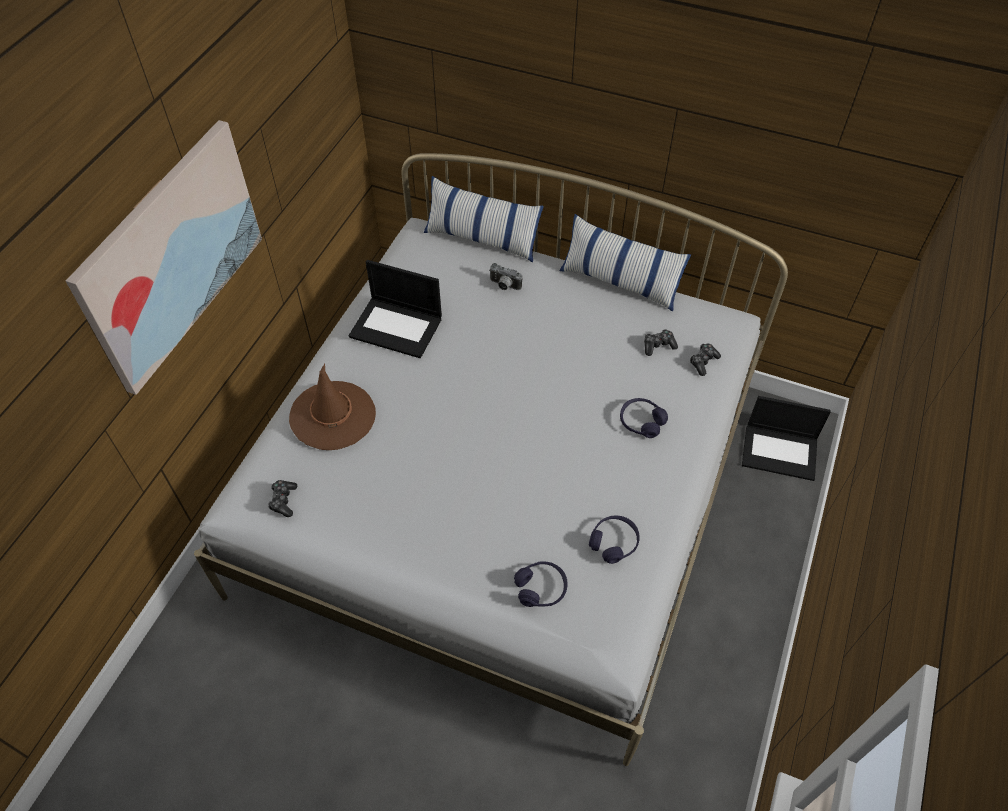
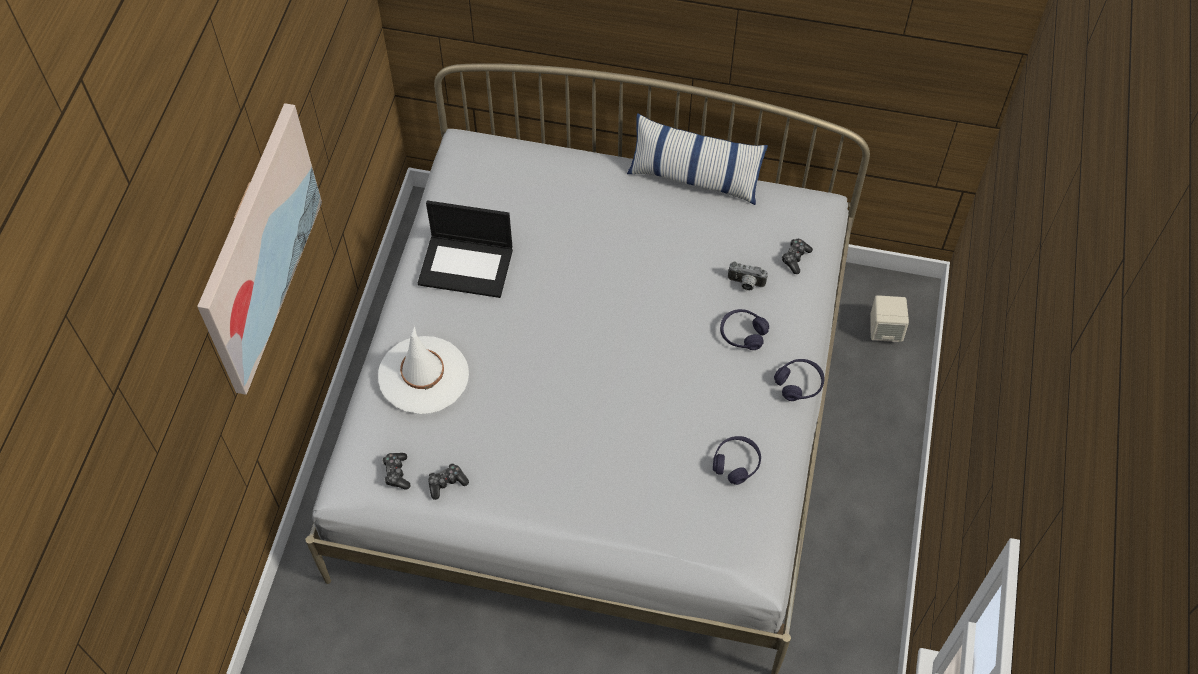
camera: 10 degrees left, 5 degrees up
(333, 415) = (423, 375): brown hat -> white hat
(482, 238) = (534, 146): pillow -> none
(504, 286) = (571, 201): camera -> camera (745, 284)
(541, 588) = (674, 519): purple headphones -> purple headphones (799, 384)
(658, 345) = (746, 247): game controller -> game controller (446, 483)
(780, 452) = (885, 330): laptop -> beige speaker

